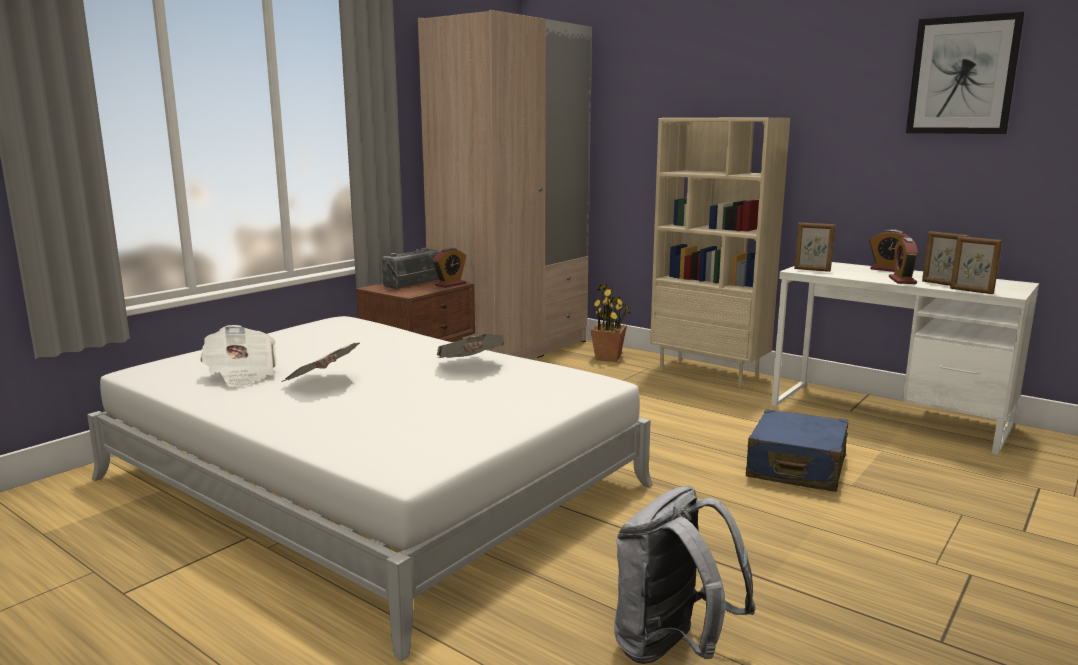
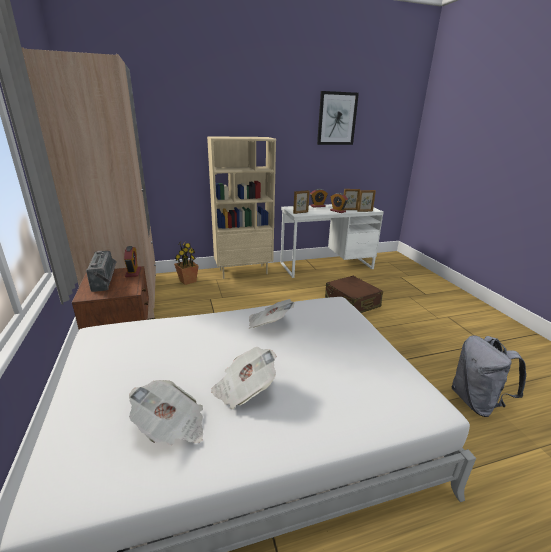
camera: 55 degrees left, 10 degrees up
(796, 468) = (352, 302): blue suitcase -> brown suitcase

